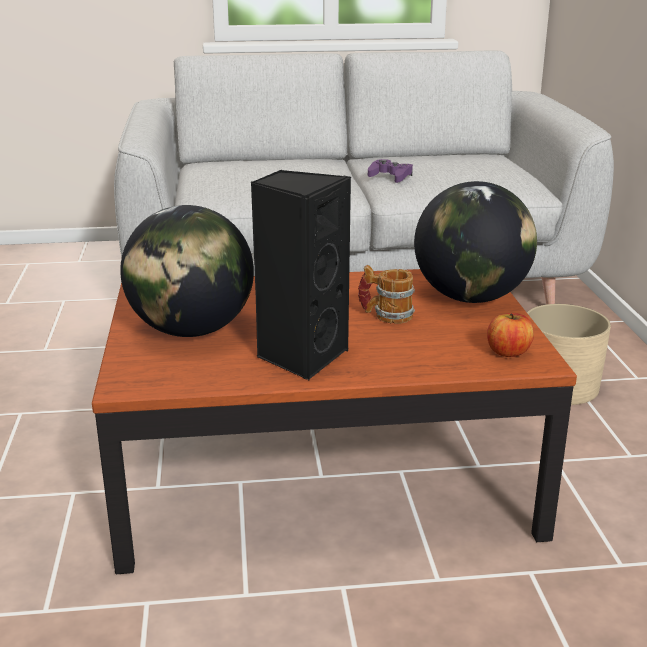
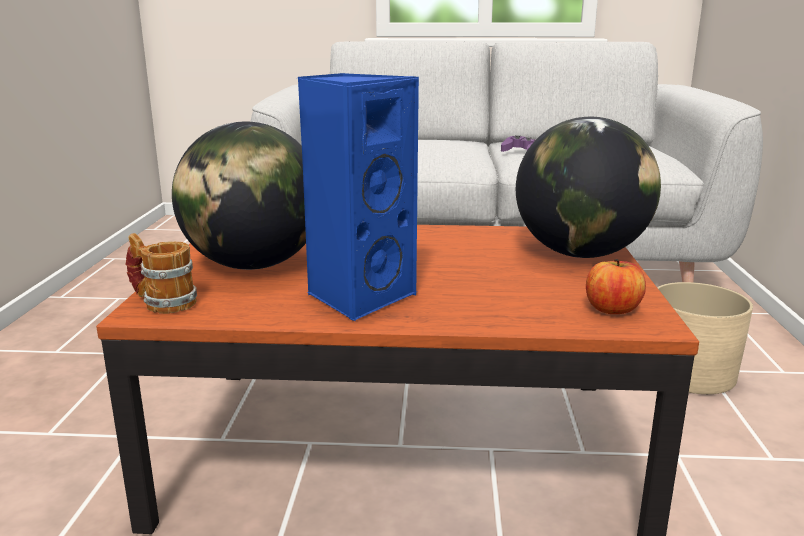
camera: 10 degrees right, 5 degrees down
(301, 356) = (358, 297): black speaker -> blue speaker
(385, 315) = (475, 264): mug -> mug (162, 302)

